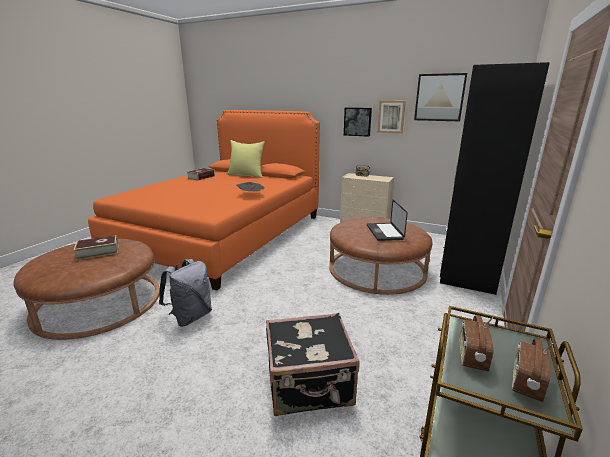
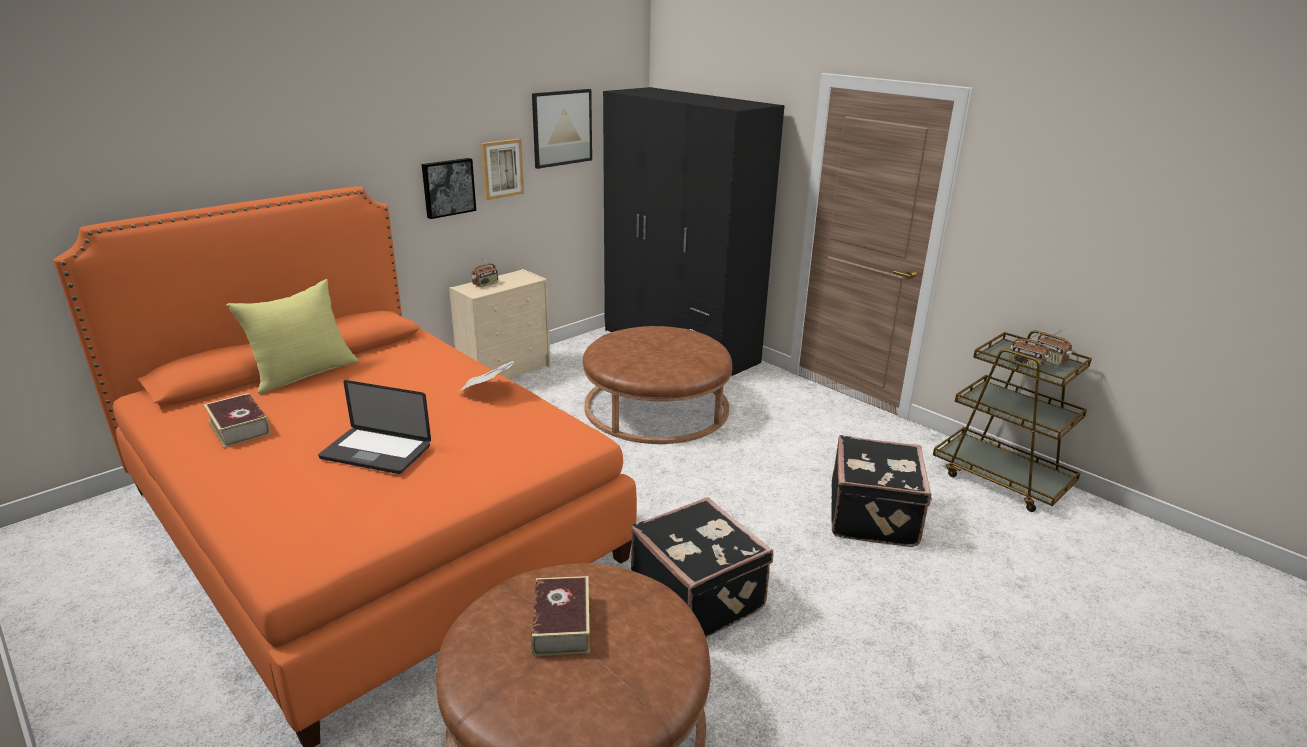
camera: 70 degrees left, 5 degrees up
(190, 317) = (698, 595): grey backpack -> black suitcase
(384, 232) = (672, 348): laptop -> laptop (376, 452)

